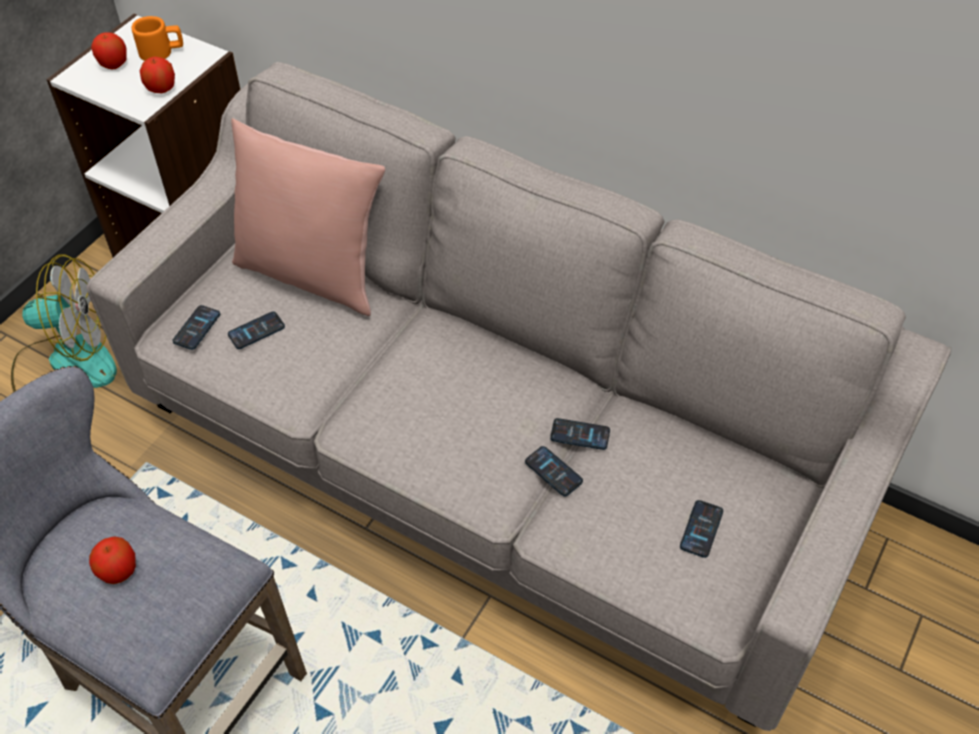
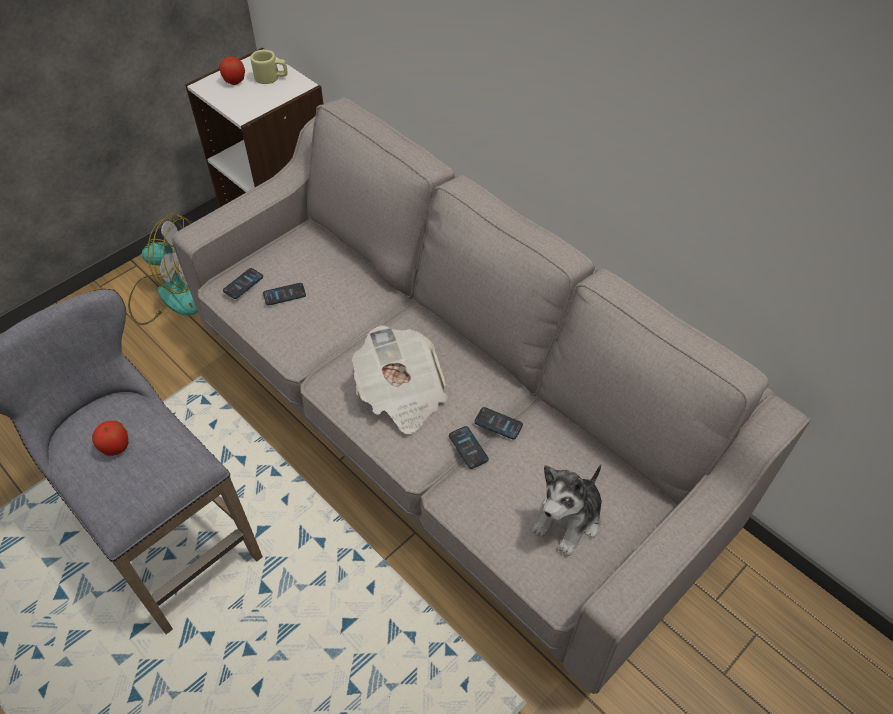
camera: 15 degrees right, 0 degrees up
(161, 89) = (261, 104): apple -> none
(162, 52) = (271, 78): orange mug -> beige mug
(312, 274) = (338, 261): pink pillow -> none
(450, 425) = (401, 394): none -> newspaper
(701, 529) = (569, 519): phone -> plush toy

